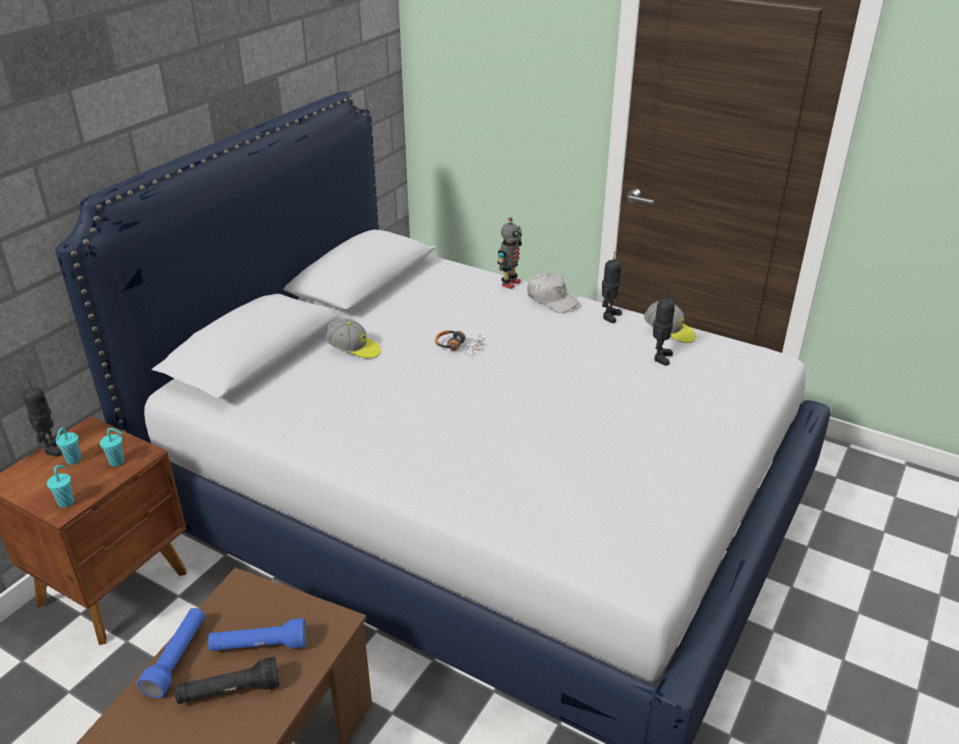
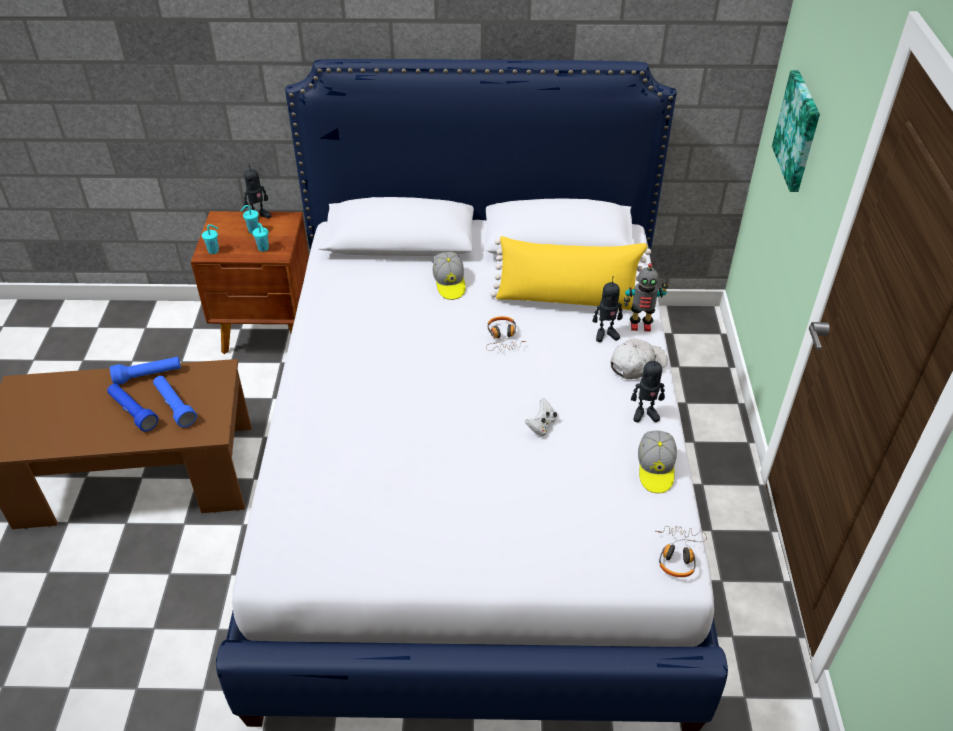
camera: 60 degrees right, 10 degrees up
(229, 692) = (133, 412): black flashlight -> blue flashlight
(443, 302) = (567, 299): none -> yellow pillow
(488, 90) = (799, 131): none -> picture
(552, 300) = (637, 364): white cap -> white cap turned 135 degrees counterclockwise
(583, 364) = (541, 425): none -> white game controller
(660, 357) = (600, 476): toy robot -> toy robot (606, 334)
(759, 353) = (678, 555): none -> headphones

